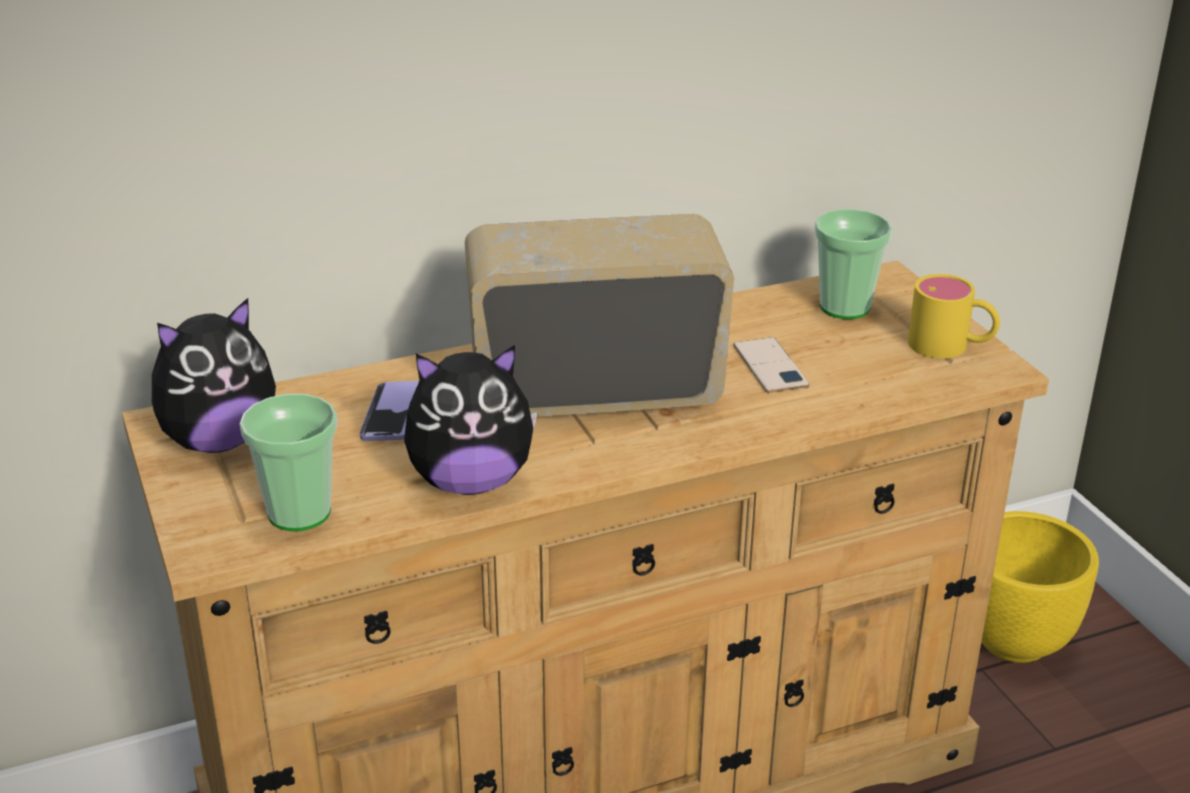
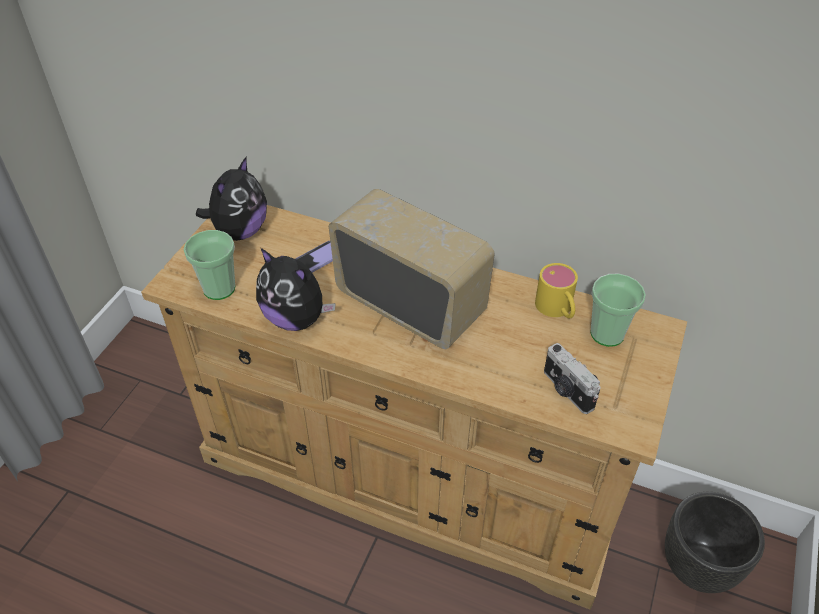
camera: 45 degrees right, 15 degrees up
(218, 440) = (239, 231): plush toy -> plush toy turned 75 degrees counterclockwise
(770, 366) = (513, 345): phone -> none
(887, 373) = (566, 391): none -> camera
(951, 346) = (628, 398): yellow mug -> yellow mug (557, 310)
(1012, 642) = (696, 567): yellow planter -> black planter

